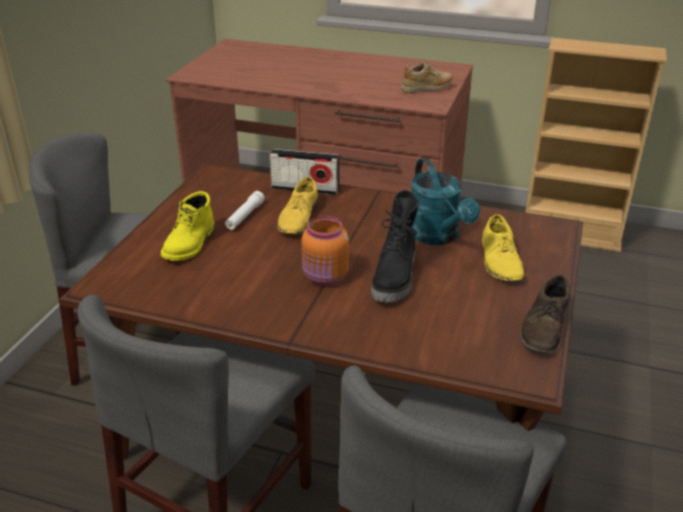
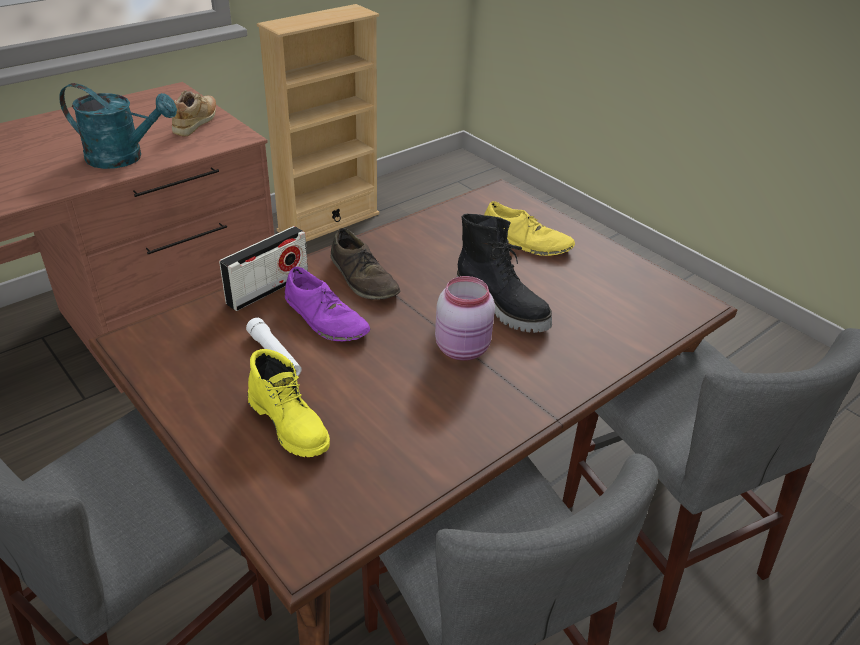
camera: 60 degrees left, 5 degrees up
(299, 218) = (325, 318): yellow shoe -> purple shoe
(326, 278) = (463, 349): orange jar -> pink jar
(438, 237) = (456, 253): turquoise watering can -> turquoise watering can (124, 158)
(545, 327) = (637, 267): brown shoe -> brown shoe (363, 278)

